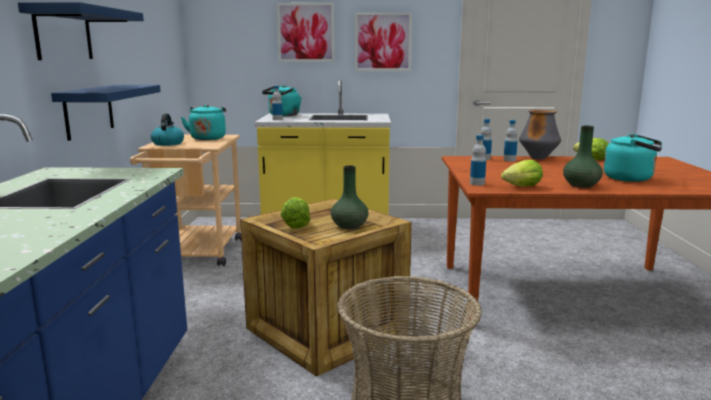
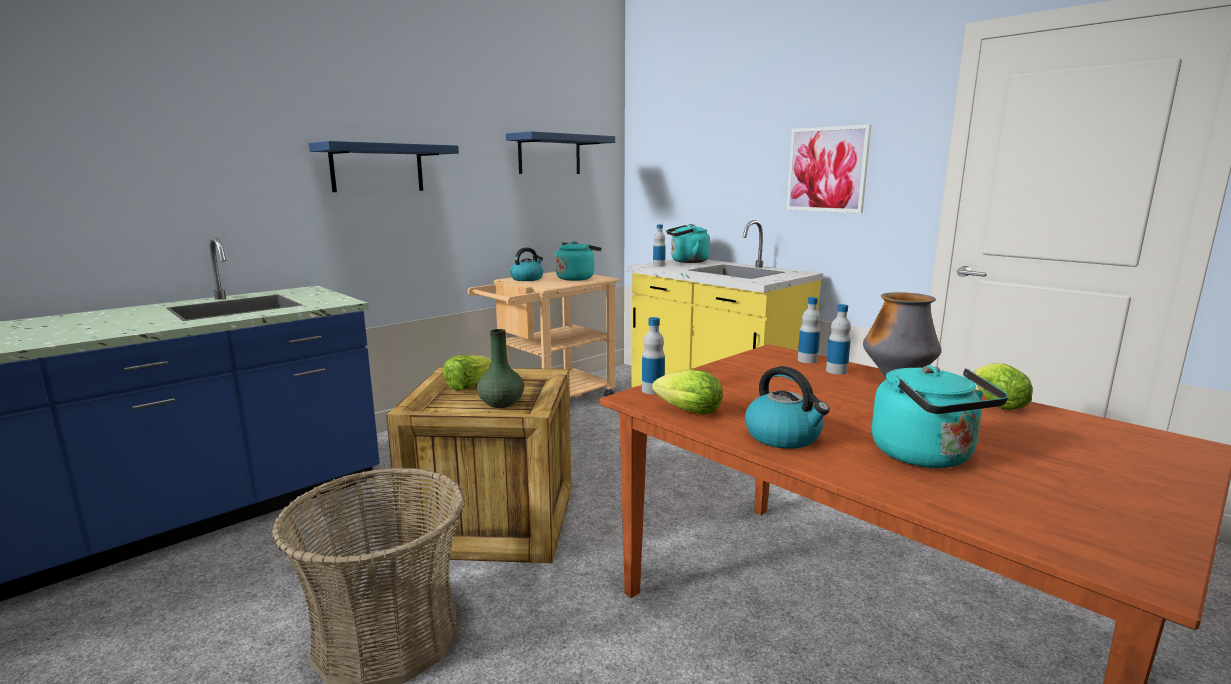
camera: 45 degrees right, 0 degrees up
(89, 111) = (411, 239): blue shelf -> blue shelf (549, 154)
(306, 32) = (736, 158): picture -> none
(580, 185) = (784, 437): green vase -> kettle

